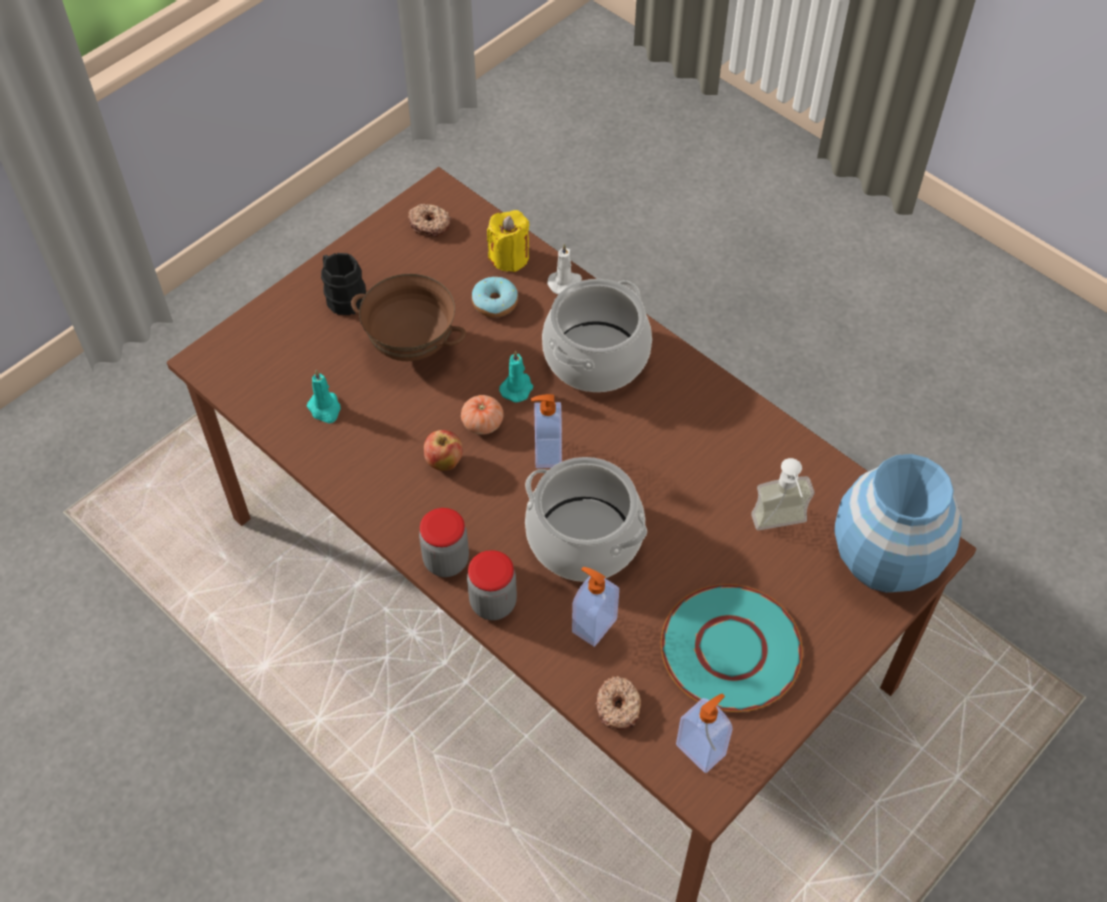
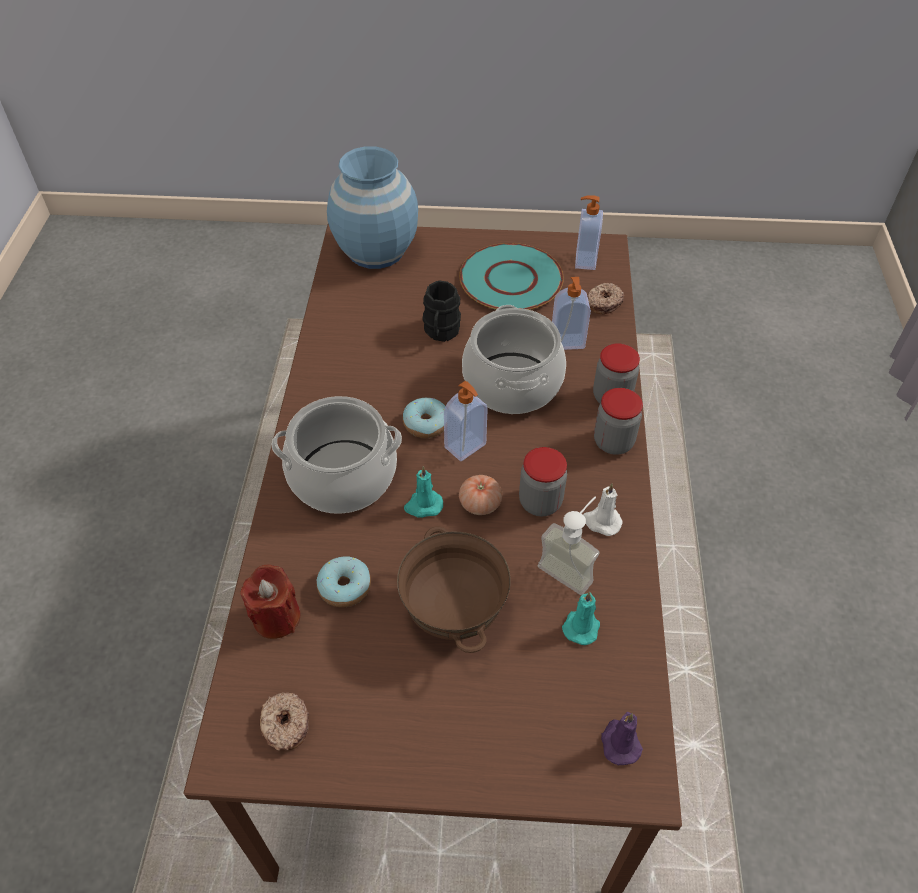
camera: 130 degrees left, 5 degrees down
(237, 368) = (619, 742): none -> purple candle
(343, 297) = (450, 725): black mug -> black mug (440, 332)
(444, 462) = (540, 502): apple -> jar
(509, 257) = (276, 617): yellow candle -> red candle
(565, 283) = (274, 551): white candle -> white candle (601, 522)
(598, 443) = (426, 424): none -> donut
(782, 528) = (399, 300): soap dispenser -> soap dispenser (571, 566)

